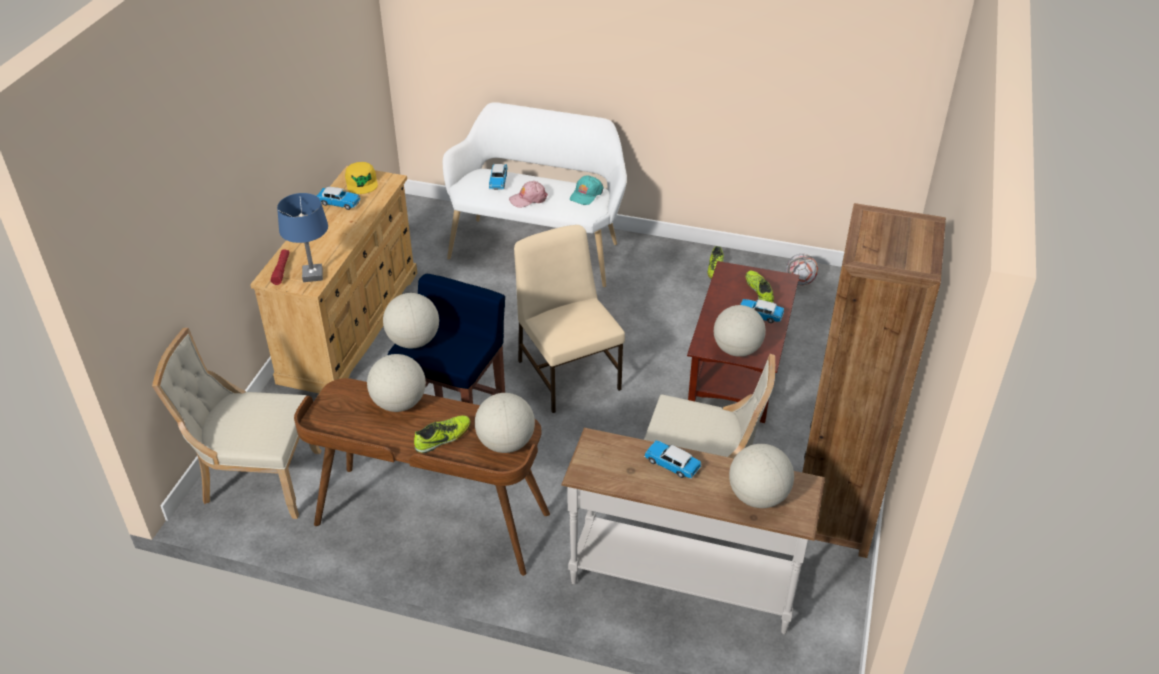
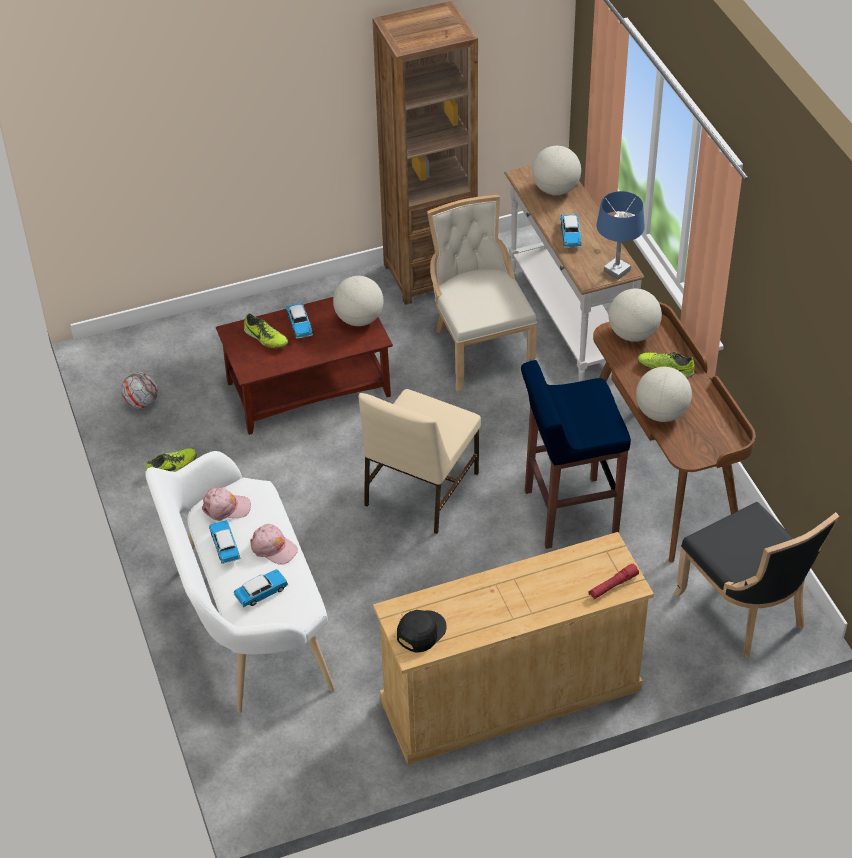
camera: 125 degrees left, 5 degrees up
(257, 480) = (746, 611): beige chair -> black chair
(312, 275) = (595, 557): blue table lamp -> blue table lamp (616, 271)
(339, 203) = (473, 623): toy car -> toy car (225, 546)
(362, 182) = (421, 632): yellow cap -> black cap
(413, 341) = (601, 430): globe -> none
(586, 194) = (226, 508): turquoise cap -> pink cap
(759, 292) = (266, 339): shoe -> shoe turned 90 degrees counterclockwise

